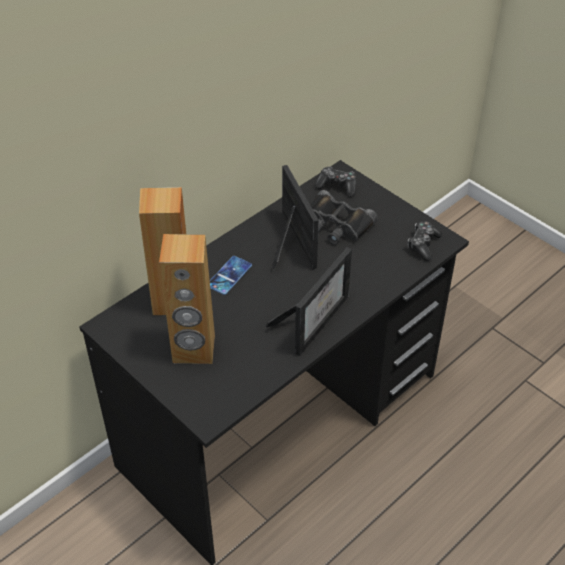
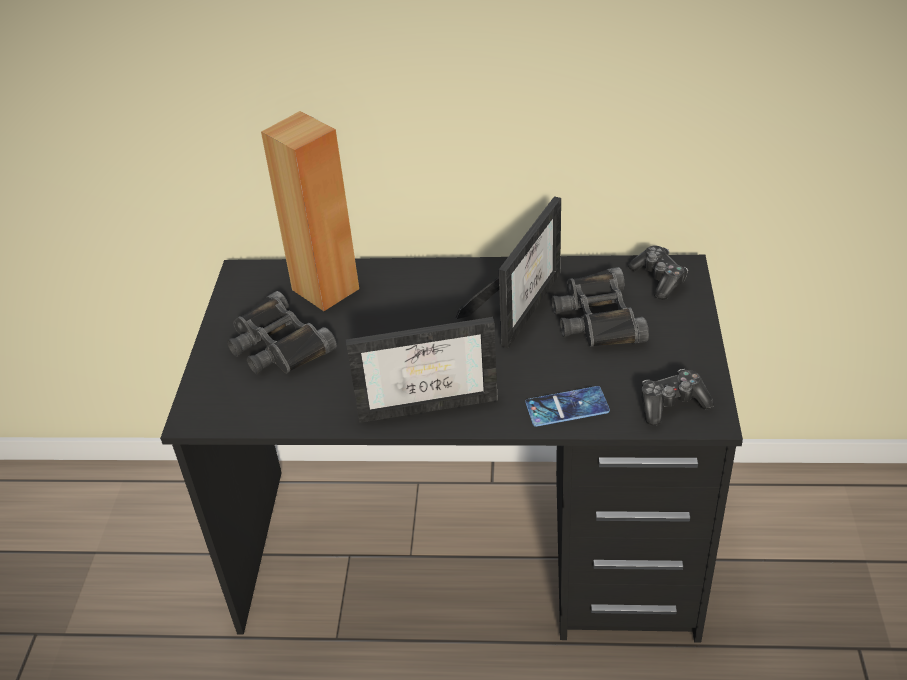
camera: 50 degrees right, 5 degrees down
(194, 350) = (277, 345): brown speaker -> black binoculars
(229, 275) = (411, 299): phone -> phone (567, 407)

